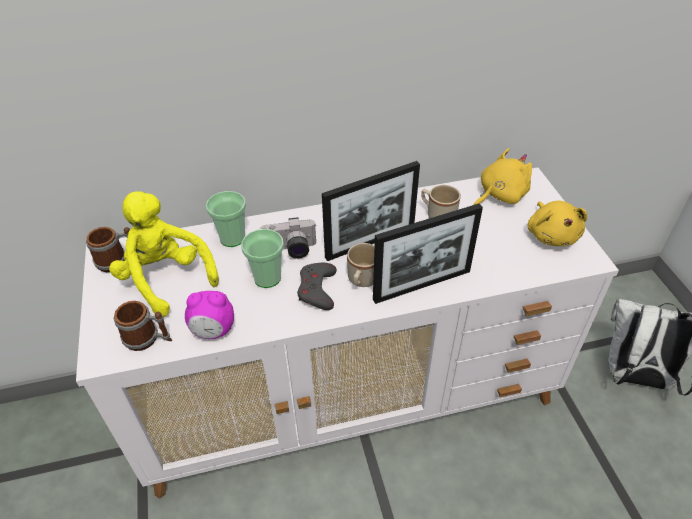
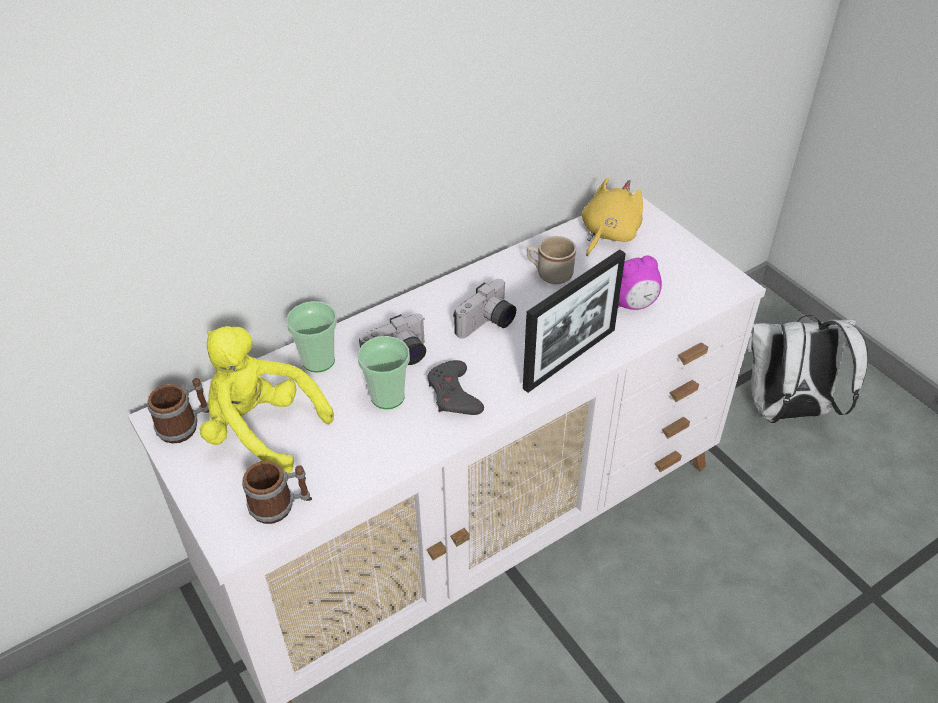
camera: 20 degrees left, 0 degrees up
(213, 331) = (356, 474): alarm clock -> alarm clock (633, 304)
(361, 281) = (500, 371): beige mug -> none
(370, 242) = (488, 324): picture frame -> camera
(552, 235) = (683, 267): yellow plush toy -> none

